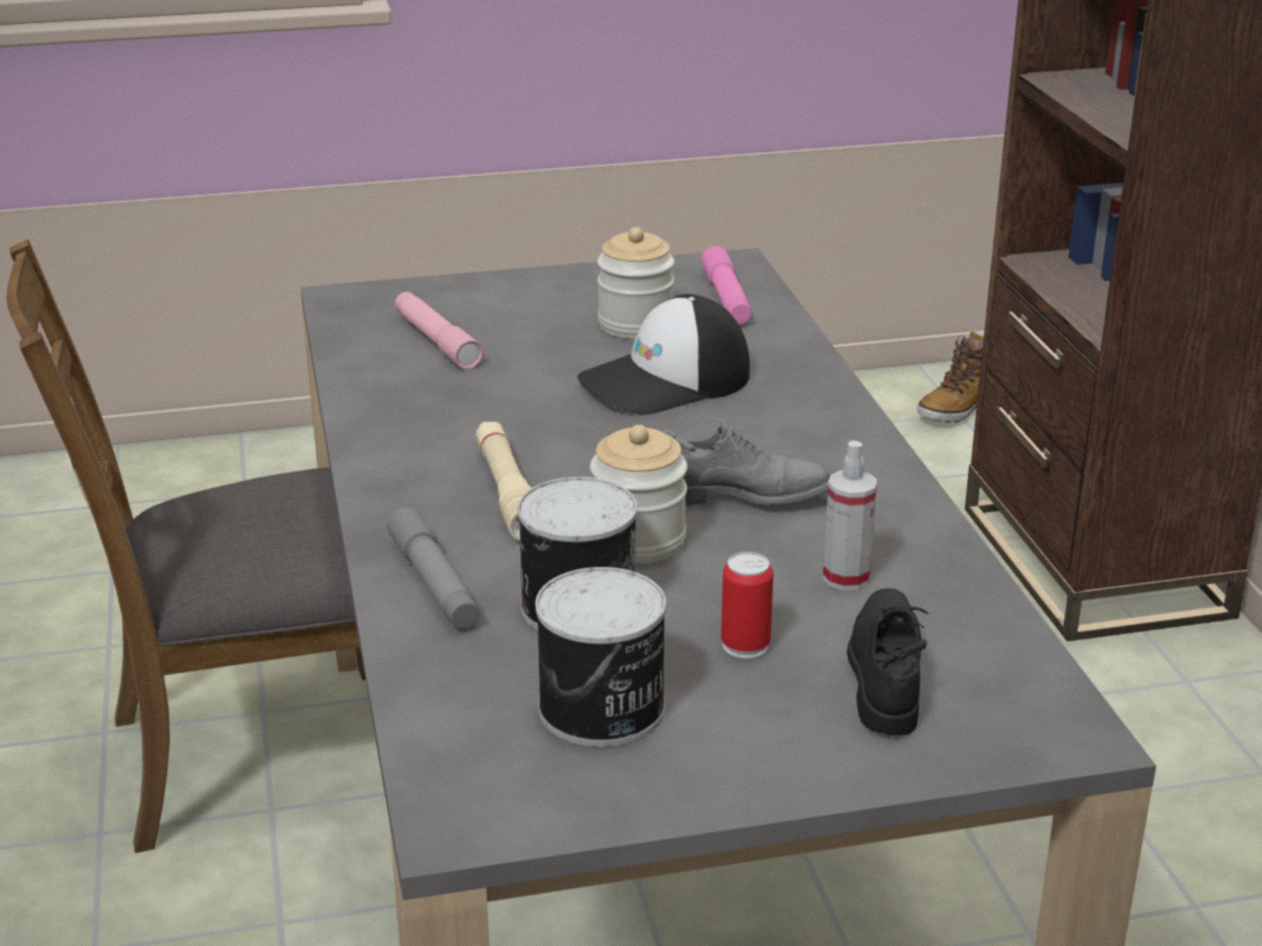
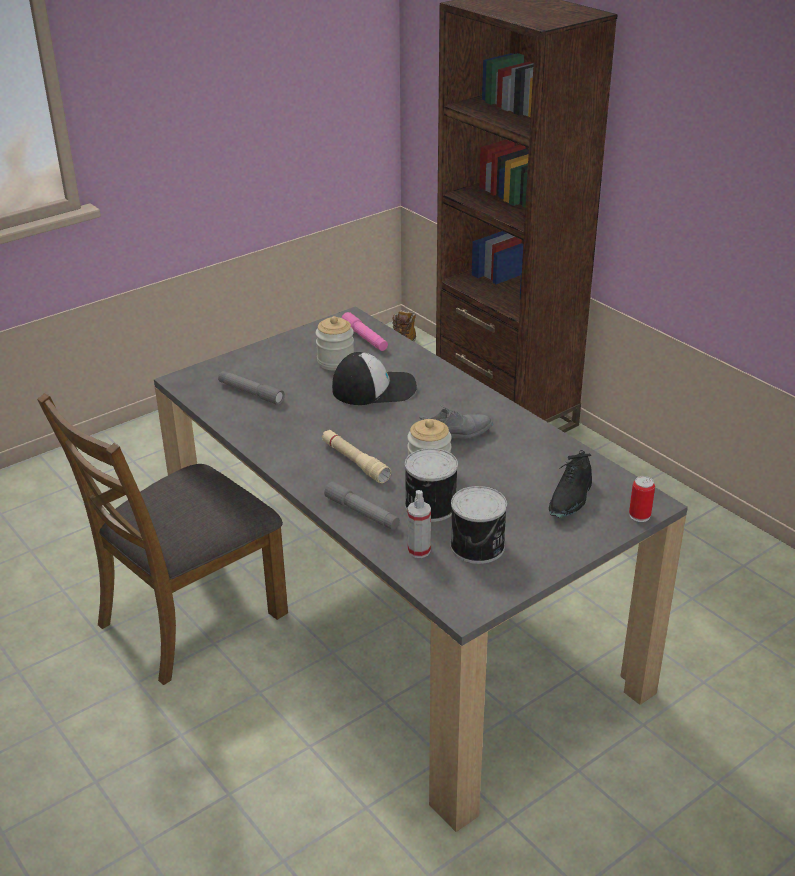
camera: 25 degrees left, 5 degrees up
(436, 341) = (251, 393): pink flashlight -> grey flashlight
(666, 381) = (374, 388): cap -> cap turned 135 degrees counterclockwise
(745, 645) = (509, 503): can -> can (639, 515)
(846, 578) = (523, 462): spray bottle -> spray bottle (419, 550)
(886, 675) = (570, 499): black shoe -> black shoe turned 135 degrees counterclockwise

